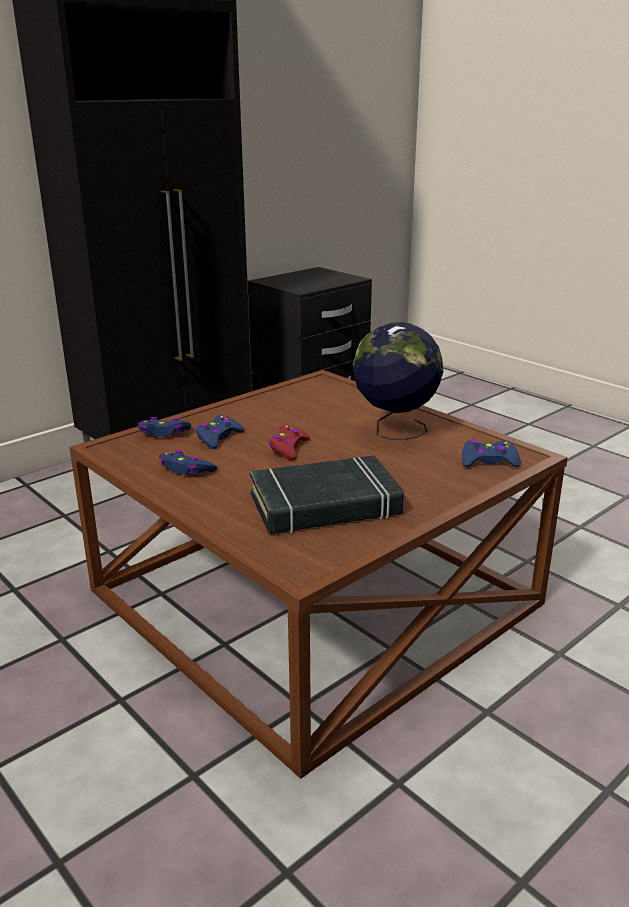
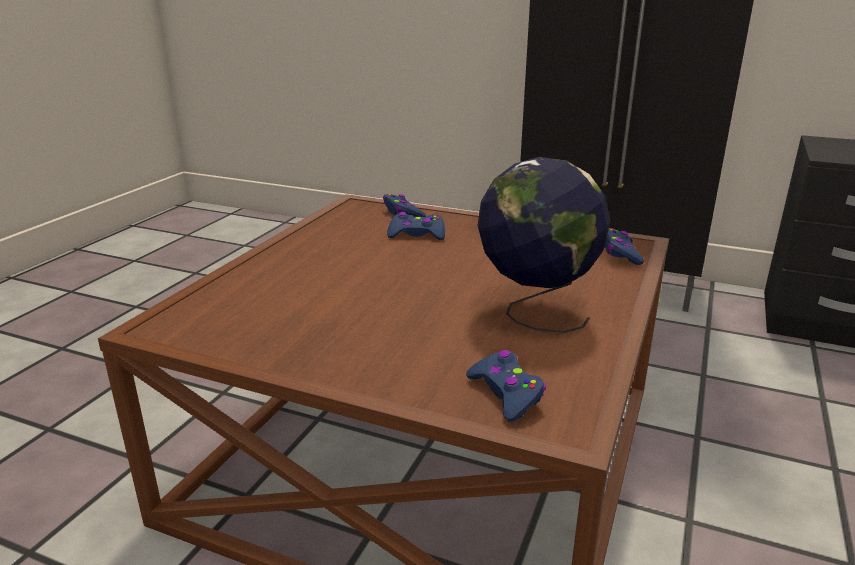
camera: 65 degrees right, 0 degrees up
(186, 470) = (335, 238): blue game controller -> blue game controller (620, 253)
(288, 448) = (423, 267): red game controller -> none
(325, 505) = (301, 311): black book -> none

